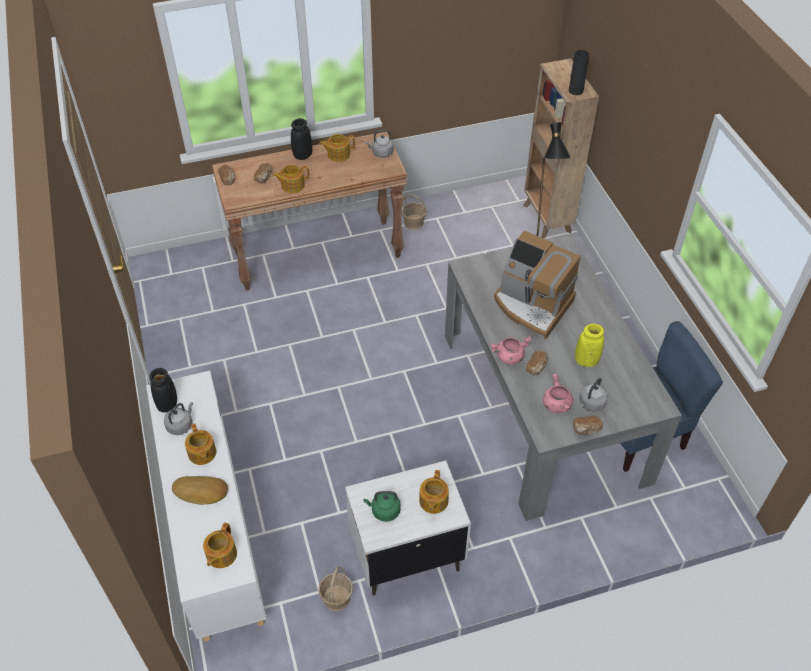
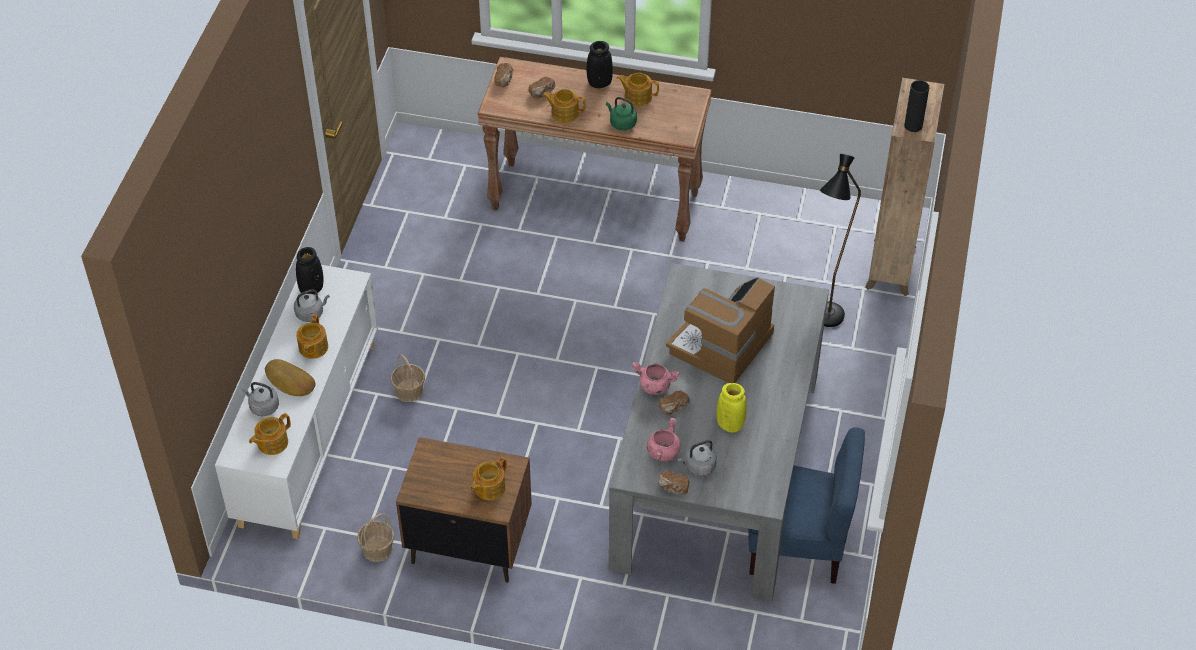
camera: 30 degrees right, 0 degrees up
(381, 153) = (685, 112): grey kettle -> grey kettle (263, 407)
(384, 511) = (438, 475): green kettle -> green kettle (621, 123)
(406, 554) = (468, 543): white nightstand -> brown nightstand
(414, 223) = (729, 208): basket -> basket (409, 391)
(532, 305) = (721, 345): coffee machine -> coffee machine turned 60 degrees clockwise

